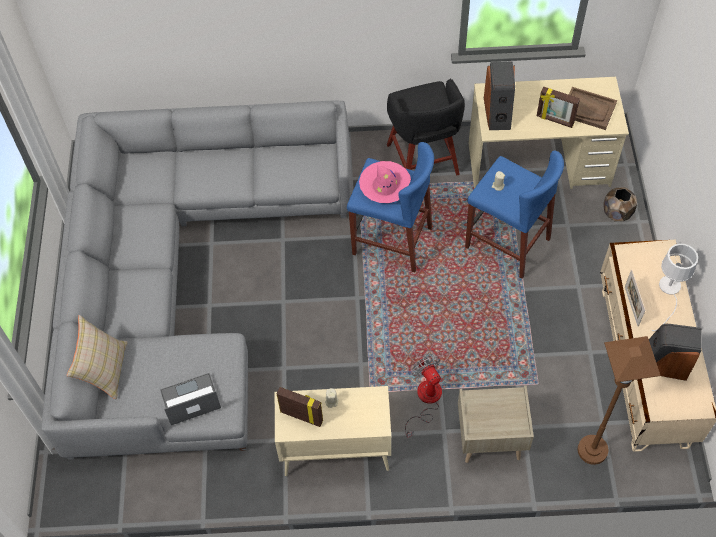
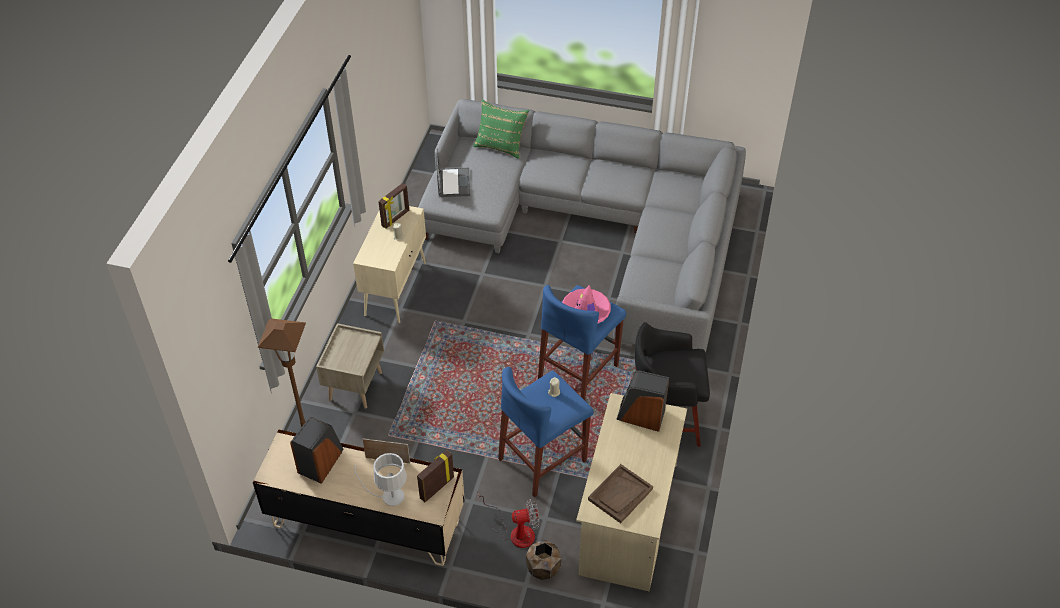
camera: 105 degrees right, 10 degrees down
(104, 369) = (501, 145): beige pillow -> green pillow
(425, 400) = (411, 354): fan -> fan (515, 531)
(554, 120) = (615, 460): picture frame -> picture frame (436, 487)

